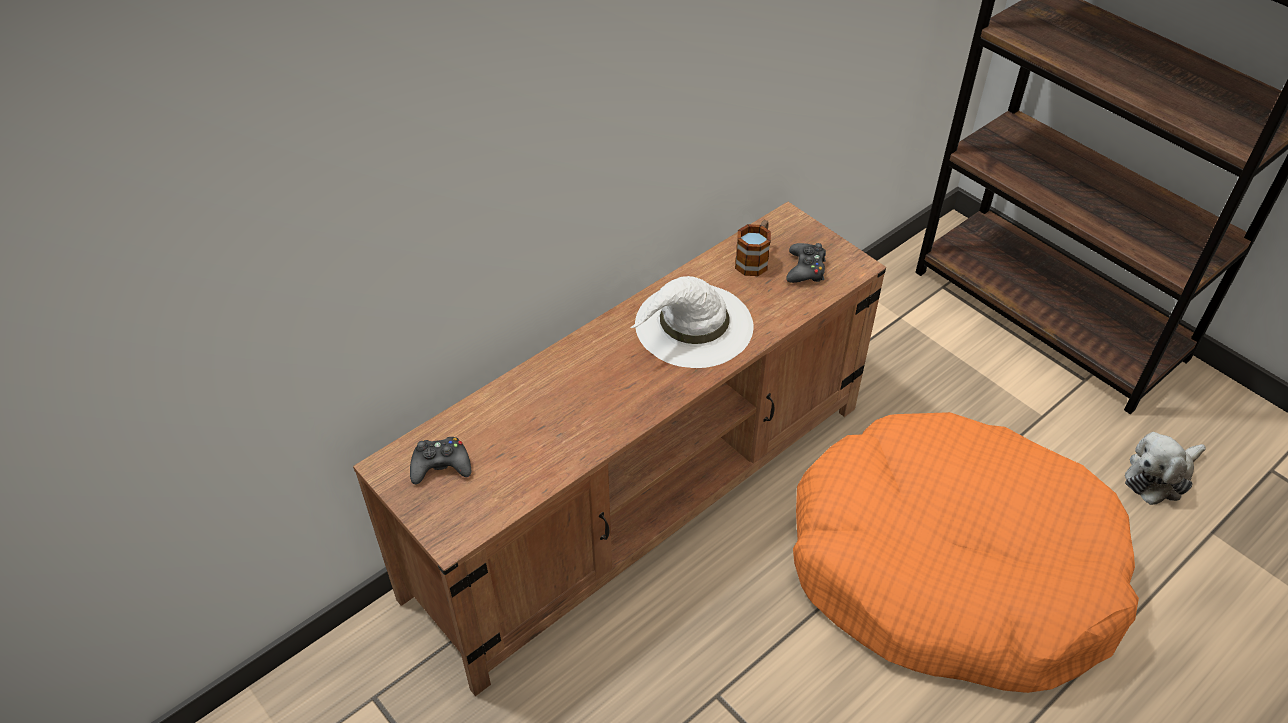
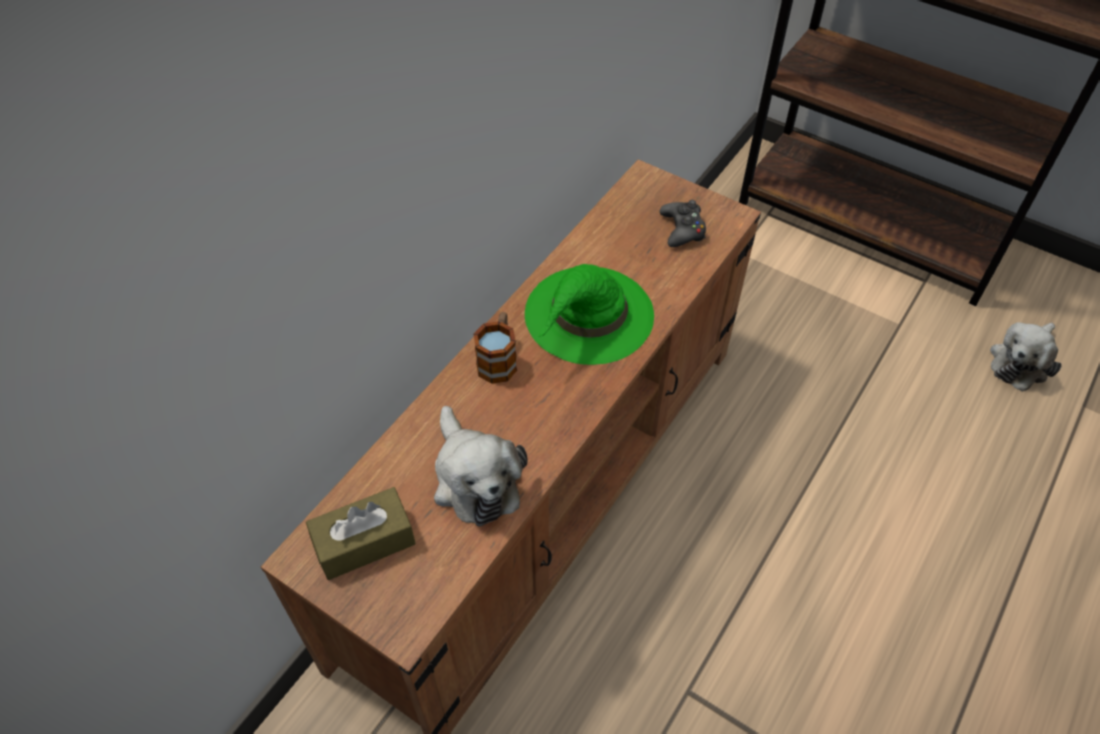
camera: 15 degrees left, 5 degrees up
(441, 466) = (364, 542): black game controller -> brown tissue box
(547, 437) = (474, 479): none -> plush toy
(693, 326) = (588, 316): white hat -> green hat
(754, 260) = (626, 229): mug -> mug (498, 359)
(949, 570) = (866, 501): orange dog bed -> none

